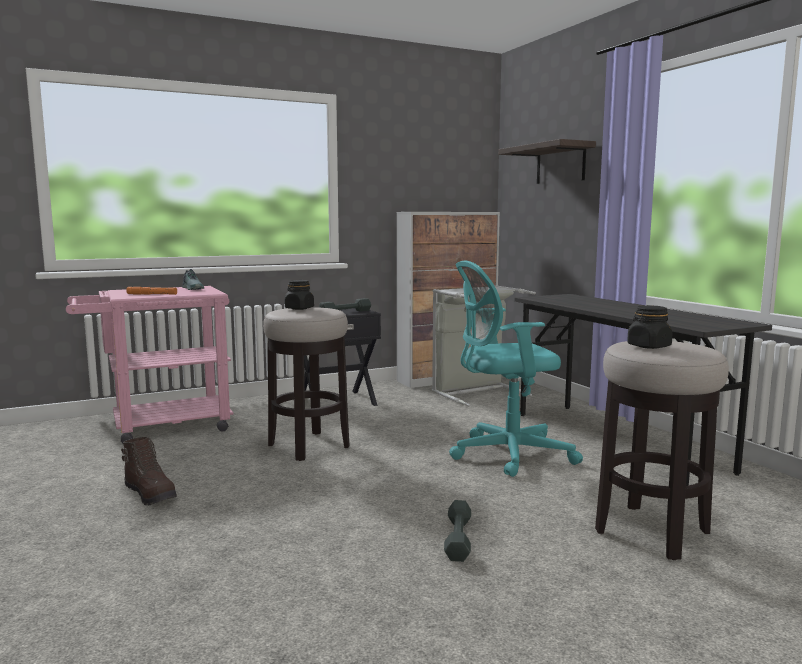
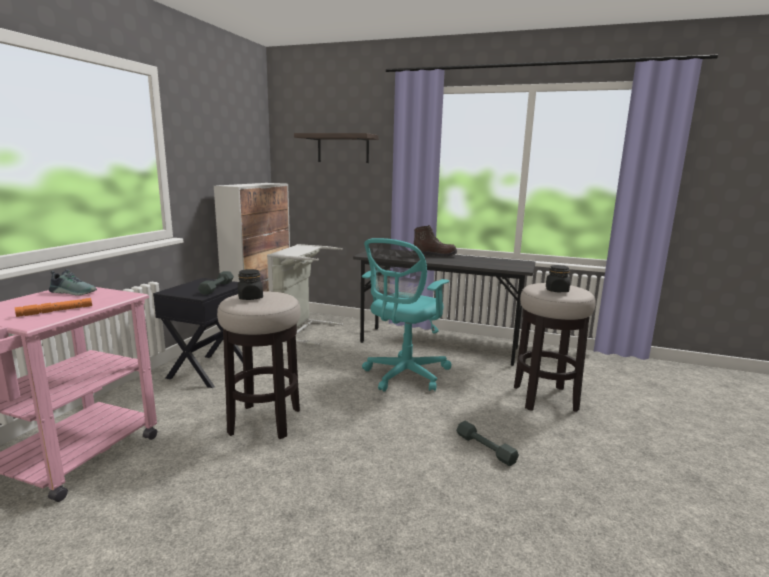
camera: 45 degrees left, 5 degrees up
(151, 494) = (211, 538): brown boot -> brown boot (434, 255)

